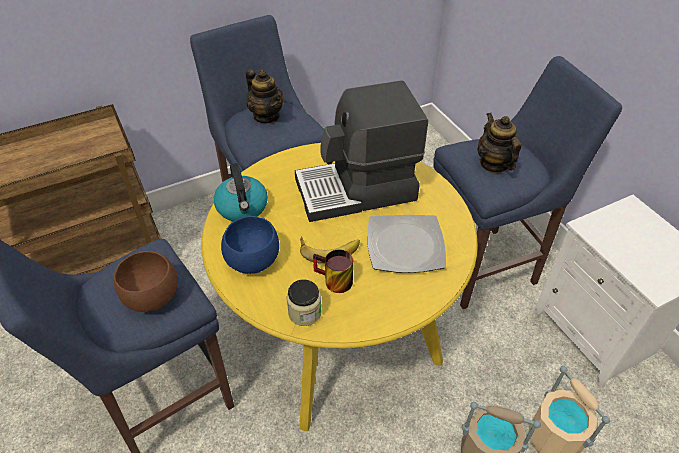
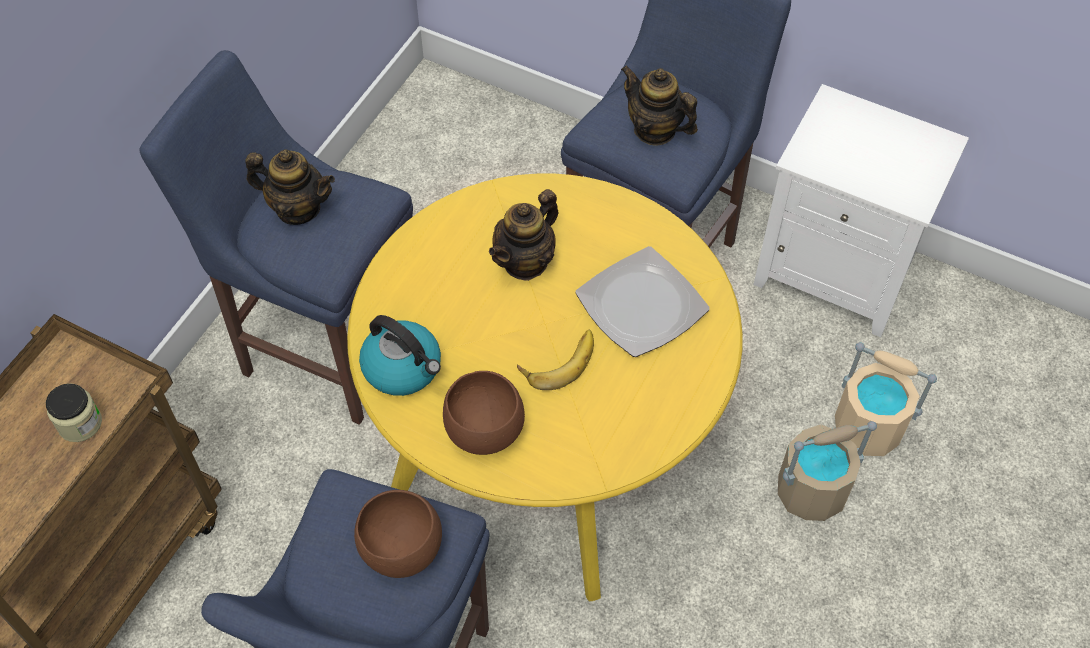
camera: 35 degrees left, 10 degrees up
(251, 262) = (483, 432): blue bowl -> brown bowl
(304, 312) = (599, 456): jar -> jar (80, 423)
(333, 282) = (599, 400): mug -> none
(357, 190) = (525, 261): coffee machine -> teapot

